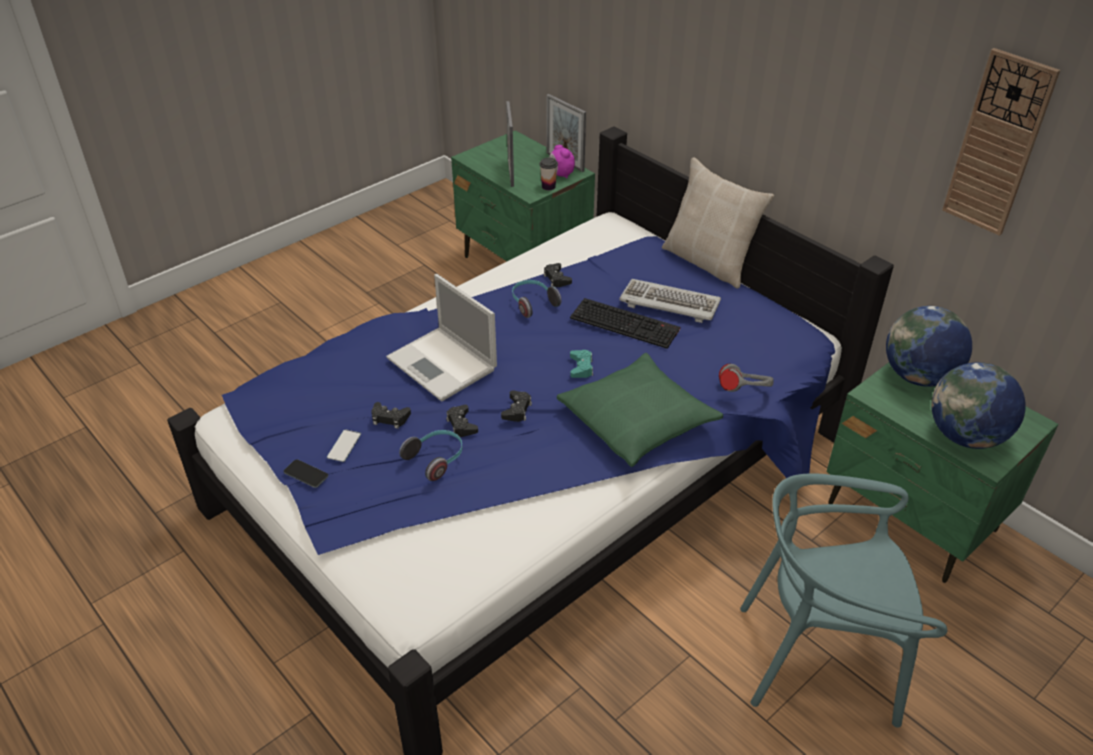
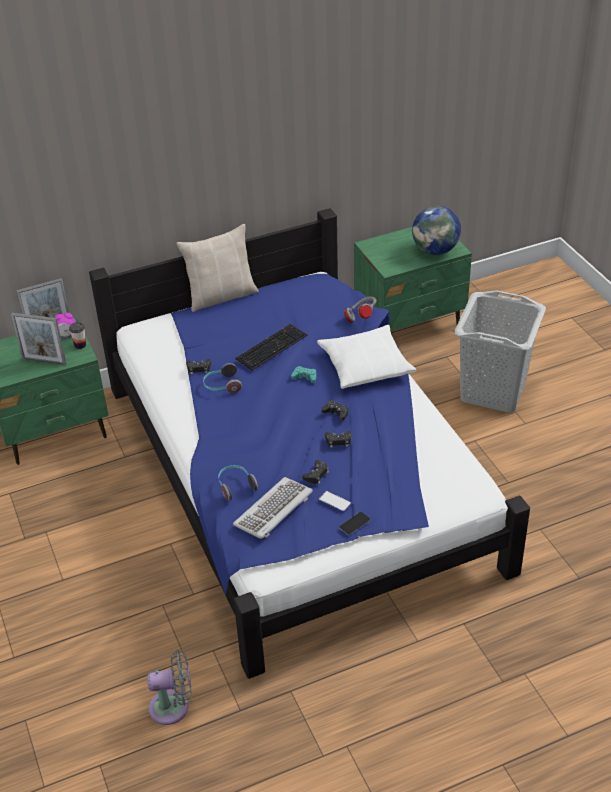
camera: 70 degrees left, 0 degrees up
(158, 458) = (173, 706): none -> grey fan
(436, 459) = (367, 458): headphones -> headphones (235, 486)
(443, 364) = (271, 440): laptop -> none
(638, 420) = (365, 365): green pillow -> white pillow
(669, 303) = (259, 324): keyboard -> keyboard (274, 510)
(818, 658) = (492, 391): turquoise chair -> grey laundry basket
(918, 376) = (382, 249): globe -> none
(998, 144) = (361, 109): wall clock -> none

